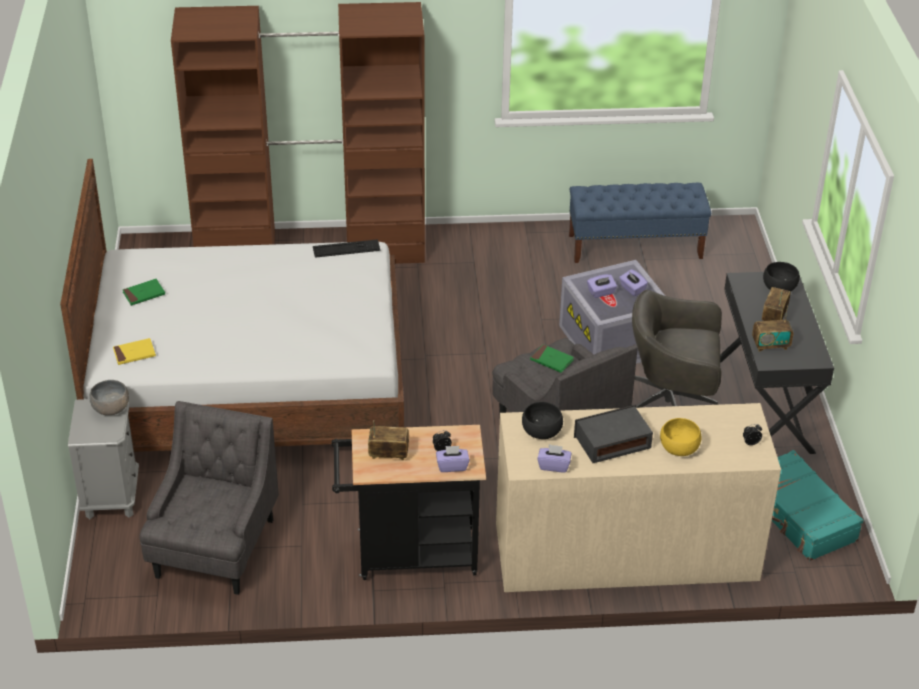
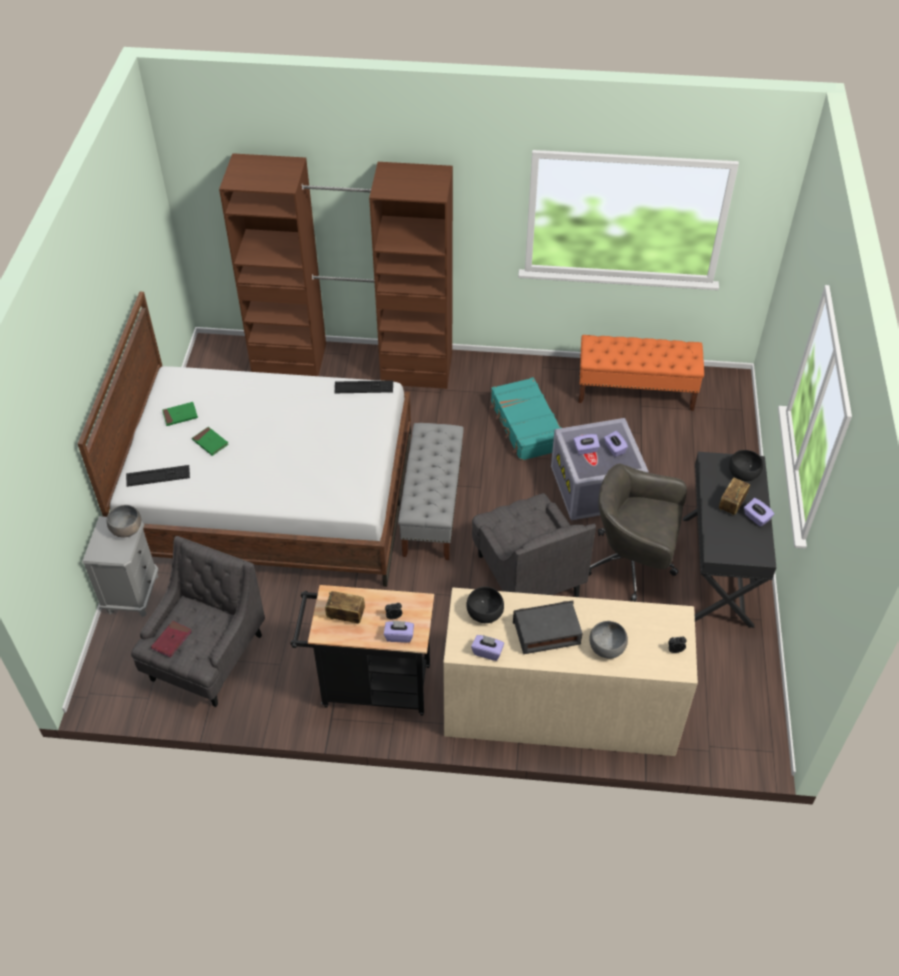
camera: 10 degrees right, 10 degrees up
(134, 353) = (158, 476): yellow book -> keyboard
(185, 515) = (172, 640): none -> red book
(436, 379) = (432, 508): none -> grey bench
(551, 360) = (525, 517): green book -> green book (210, 442)
(635, 246) = (636, 391): blue bench -> orange bench
(679, 448) = (607, 647): yellow bowl -> grey bowl
(770, 345) = (721, 535): radio -> none
(798, 515) = (724, 691): turquoise suitcase -> turquoise suitcase (525, 426)
(802, 326) = (756, 518): none -> purple tissue box

